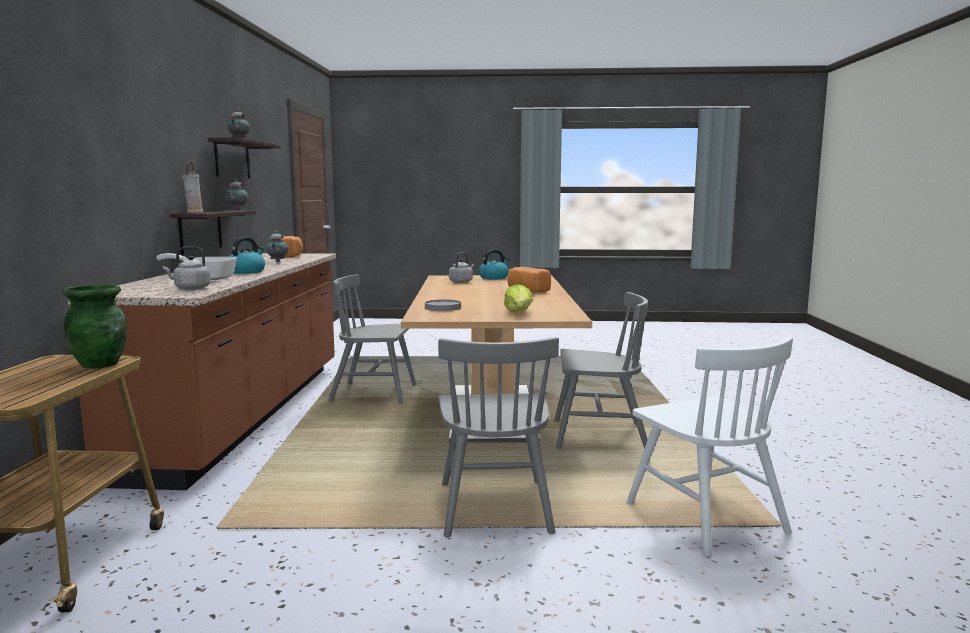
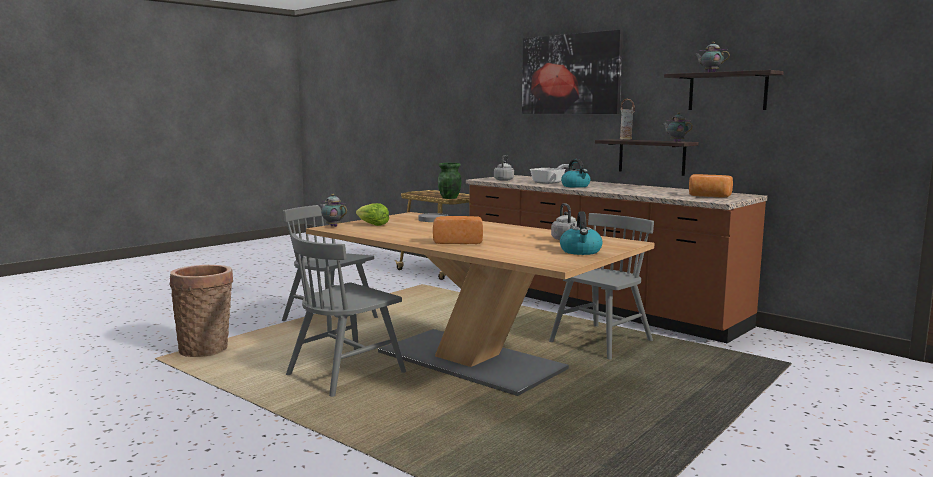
camera: 130 degrees right, 0 degrees up
(121, 115) = (570, 74): none -> picture
(277, 262) = (646, 192): teapot -> teapot (333, 226)
(704, 517) = (206, 349): white chair -> basket

